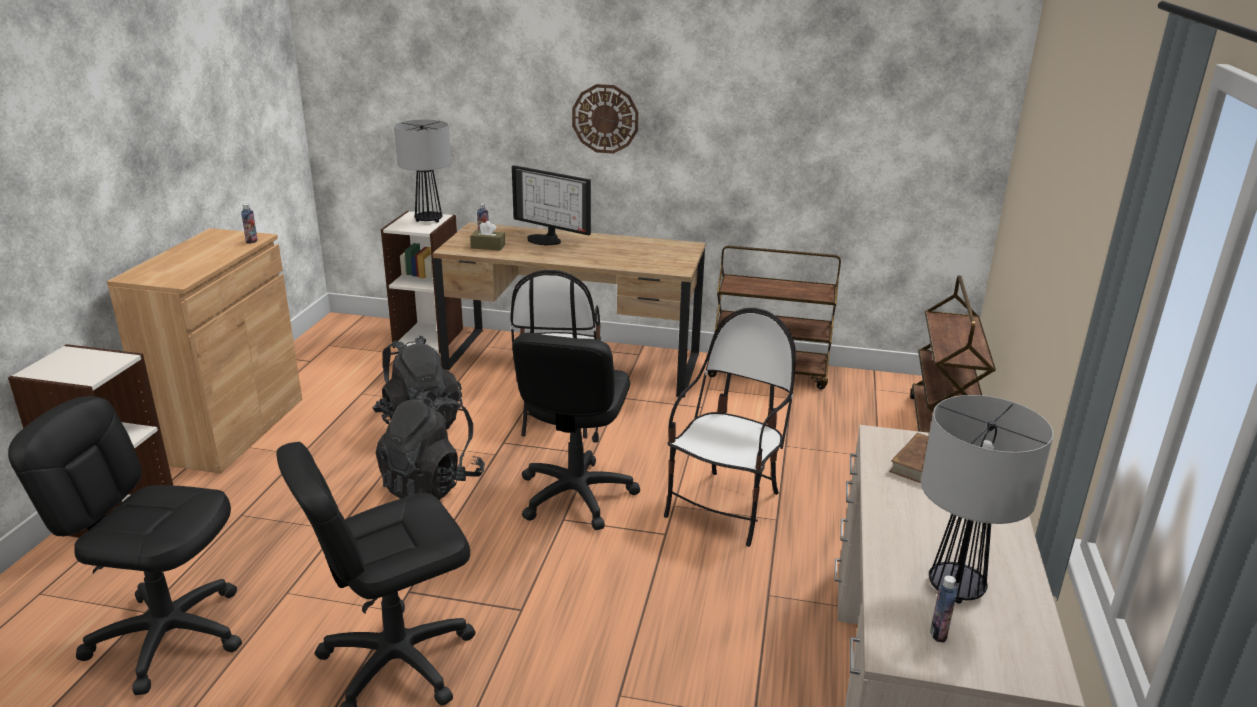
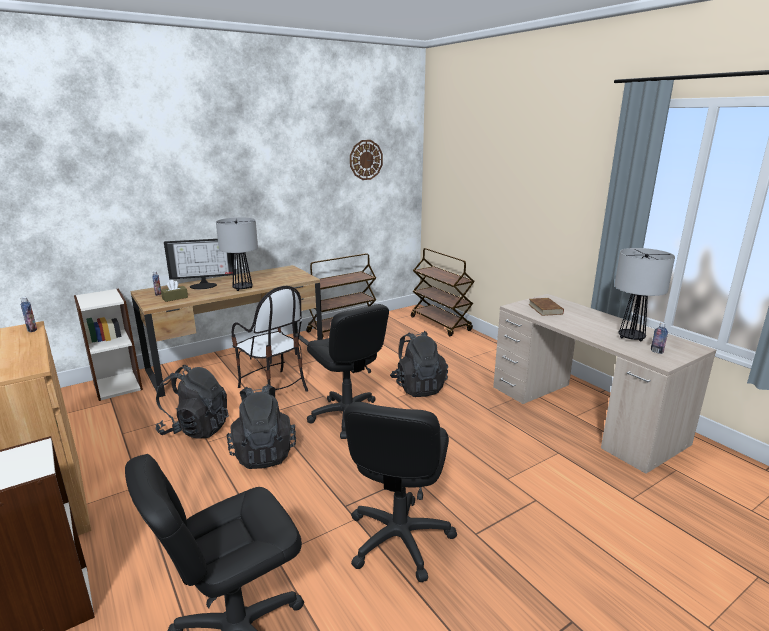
camera: 45 degrees left, 5 degrees down
(428, 220) = (105, 295): table lamp -> table lamp (242, 288)
(605, 119) = (221, 199): wall clock -> wall clock (366, 160)
(726, 508) = (418, 387): chair -> black backpack

